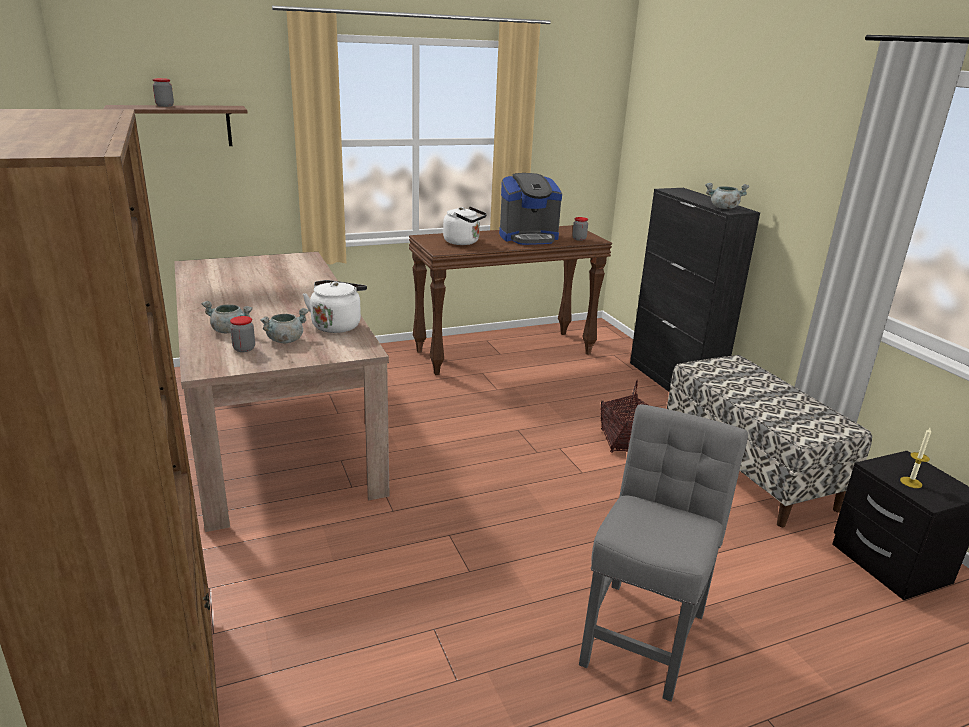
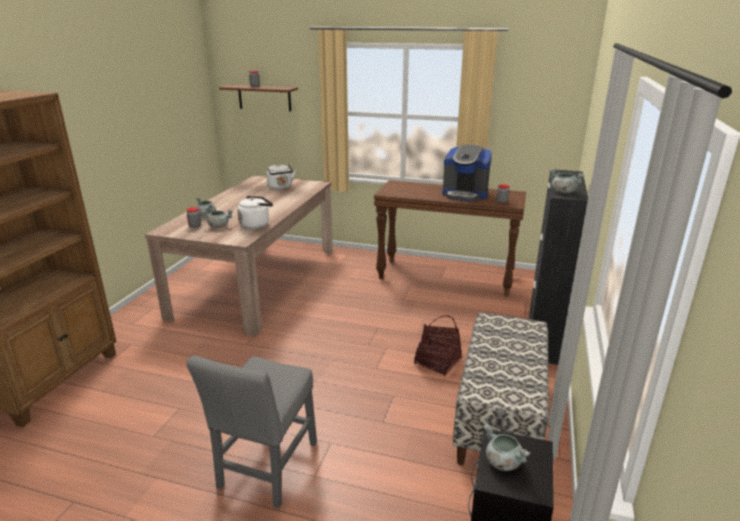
camera: 40 degrees right, 0 degrees up
(463, 242) = (412, 190): white kettle -> white kettle (280, 187)
(644, 631) = (267, 469): grey chair -> grey chair turned 135 degrees clockwise
(911, 482) = (502, 462): candle -> grey cooking pot

